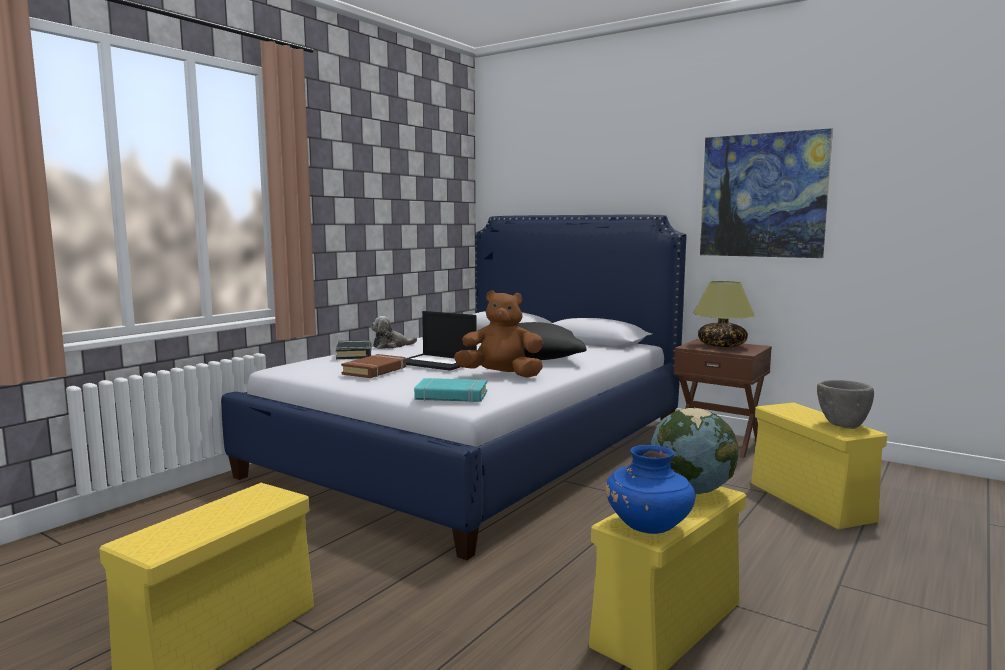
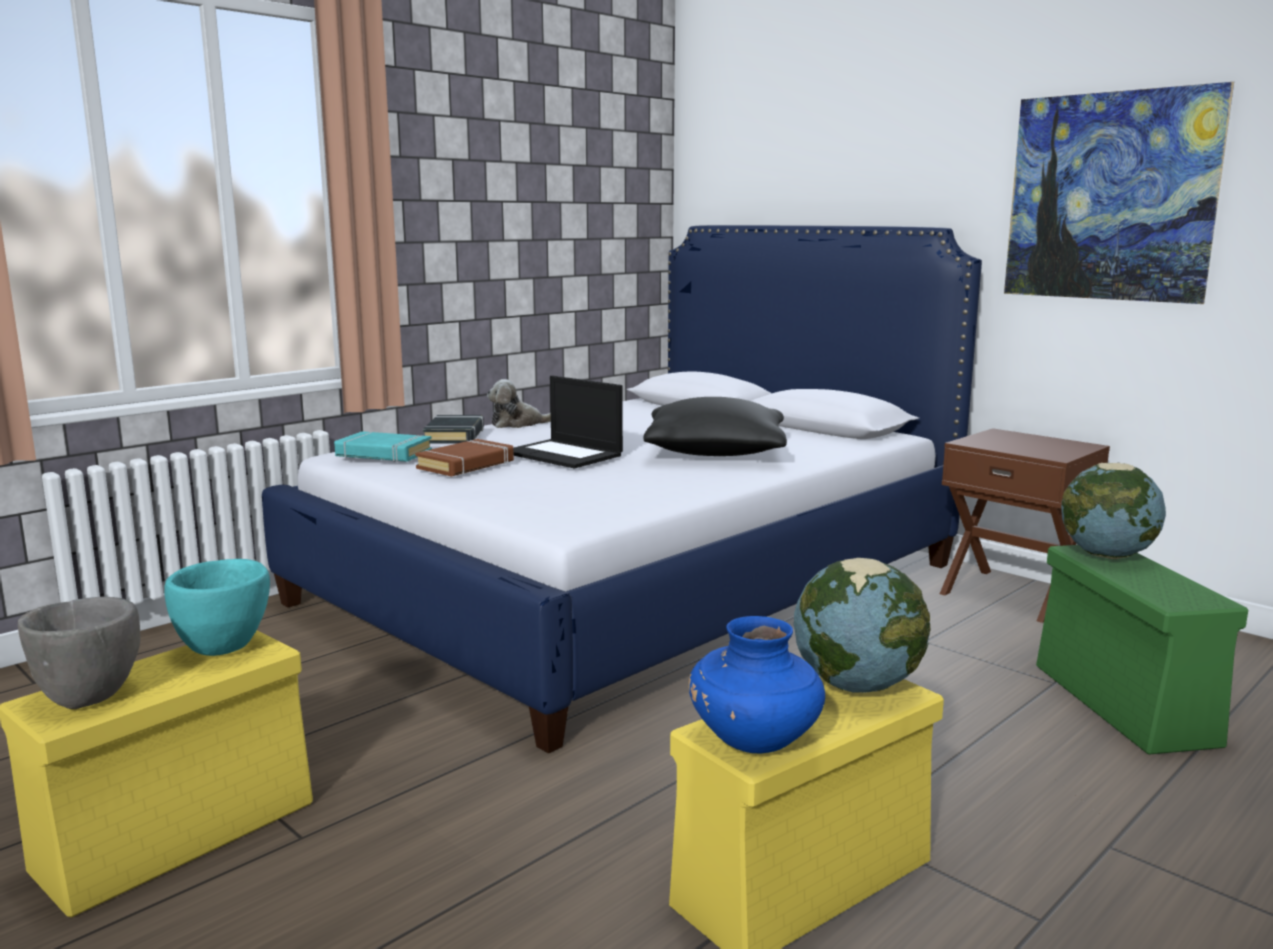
camera: 10 degrees right, 5 degrees up
(253, 498) = (224, 648): none -> turquoise bowl
(451, 396) = (549, 511): turquoise book -> turquoise book (383, 454)
(501, 376) = (645, 480): brown plush toy -> none
(721, 346) = (1024, 442): table lamp -> none
(792, 409) = (1107, 555): none -> globe
(812, 502) = (1125, 705): yellow storage box -> green storage box
(842, 425) = (1176, 588): grey bowl -> grey bowl (89, 696)

